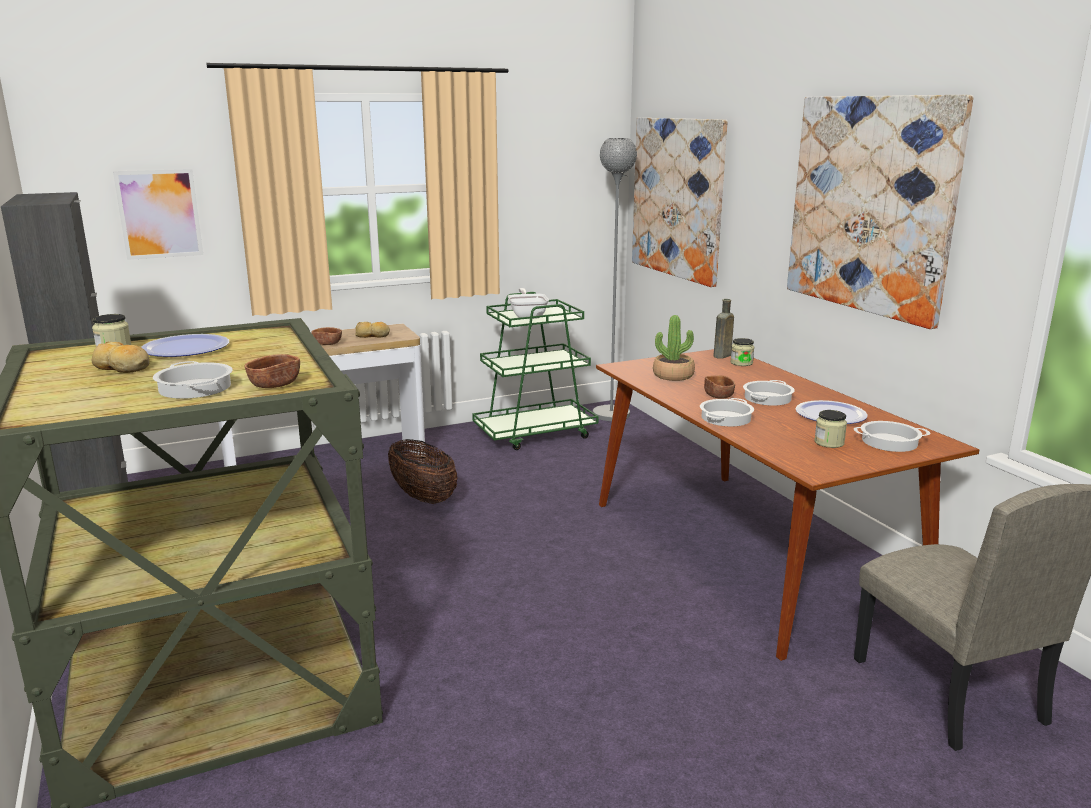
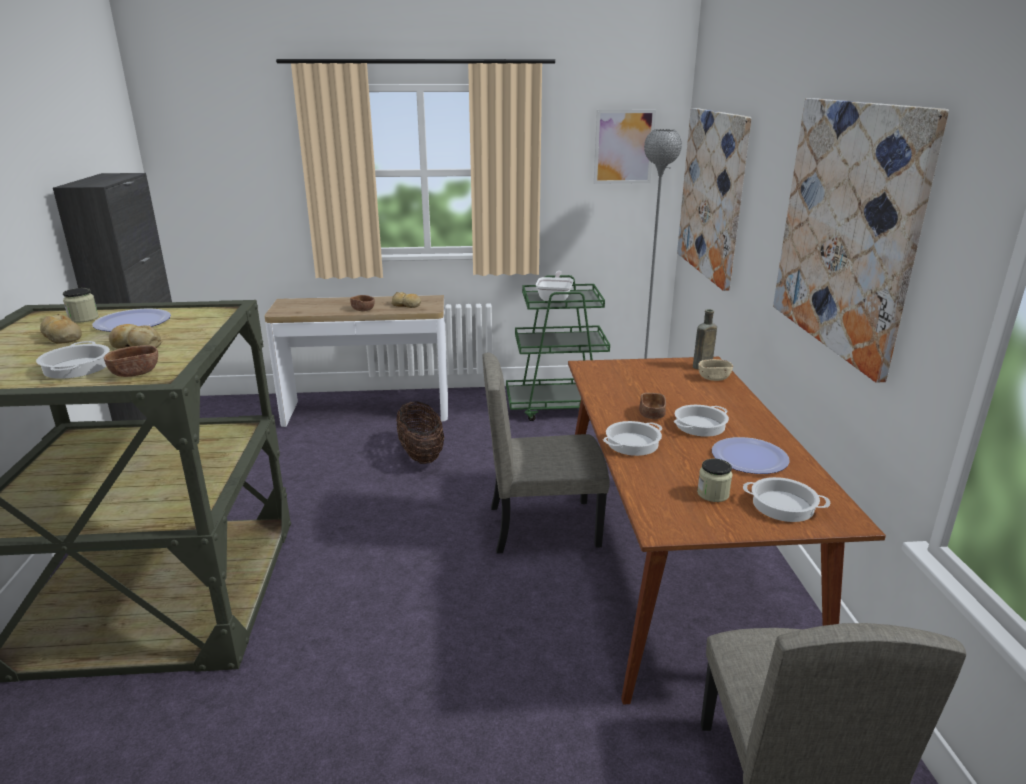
camera: 20 degrees right, 5 degrees up
(159, 214) = (245, 188): picture -> picture (624, 147)
(230, 365) = (136, 345): none -> bread
(600, 537) = (543, 525): none -> beige chair
(673, 375) = (629, 384): potted plant -> none
(741, 363) = (714, 378): jar -> beige bowl

